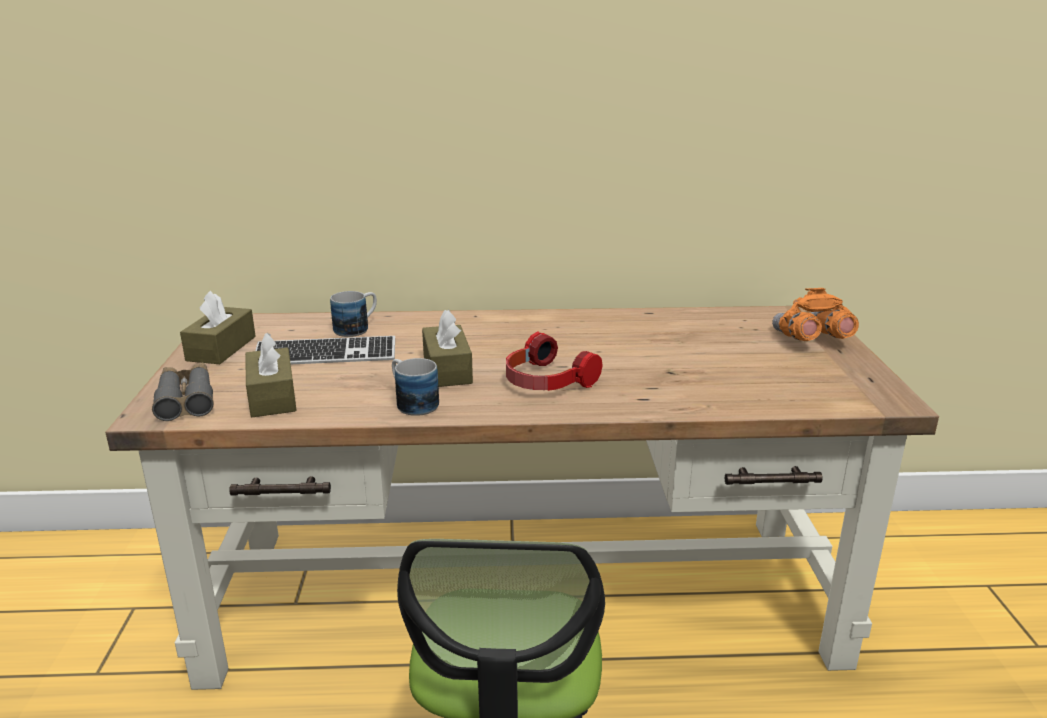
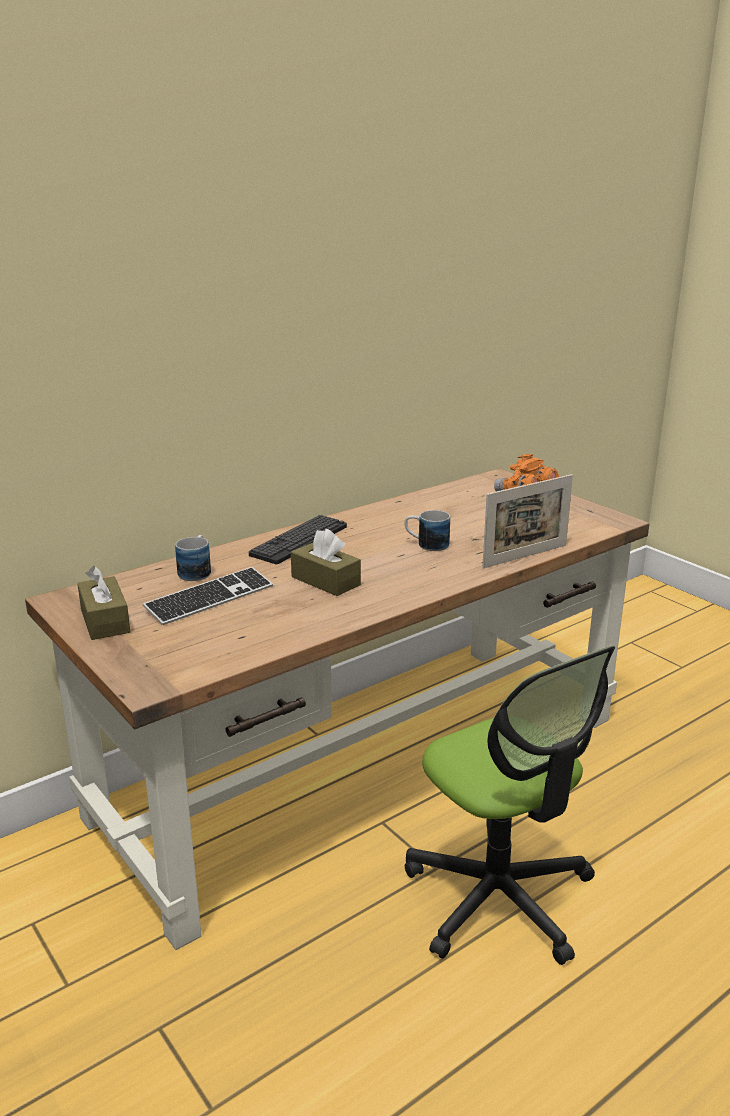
camera: 35 degrees left, 0 degrees up
(186, 399) = (155, 666): grey binoculars -> none
(272, 396) = (225, 641): brown tissue box -> none
(412, 402) = (341, 611): mug -> mug (426, 544)
(488, 325) = (299, 540): none -> keyboard
(545, 382) = (408, 569): headphones -> none
(699, 407) = (525, 556): none -> picture frame

